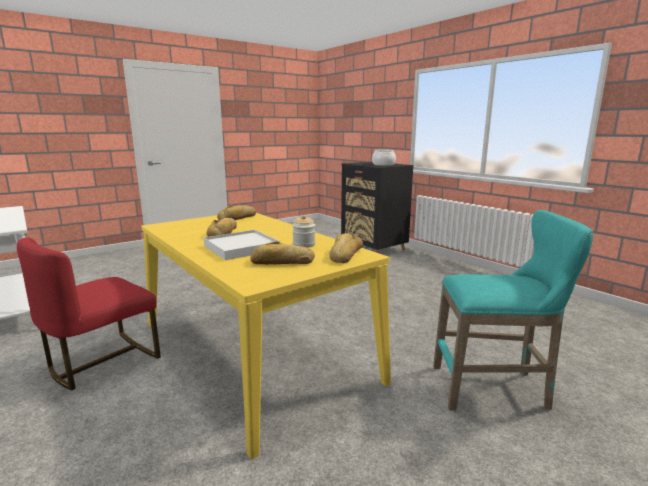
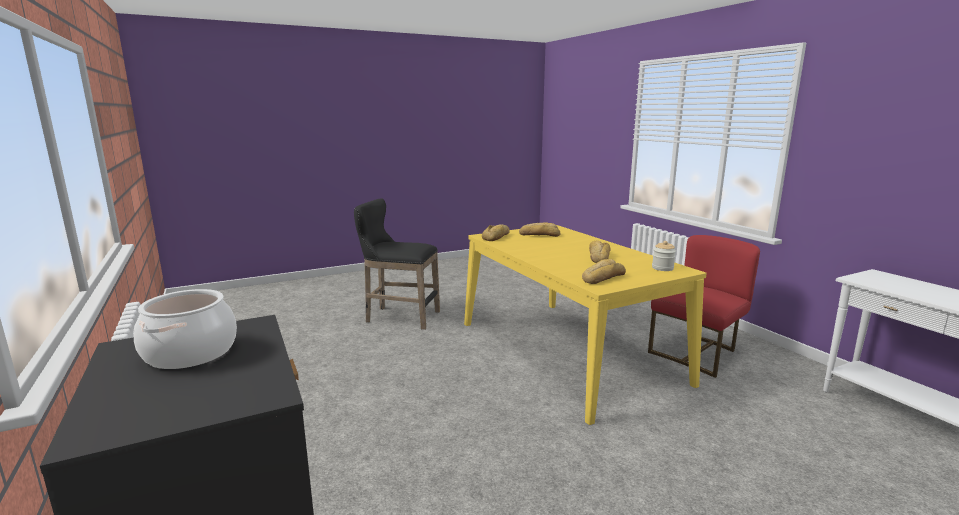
camera: 170 degrees left, 0 degrees up
(241, 248) = (572, 244): white tray -> none
(304, 245) = (524, 244): jar -> jar (662, 268)
(495, 389) = (398, 317): turquoise stool -> black stool

